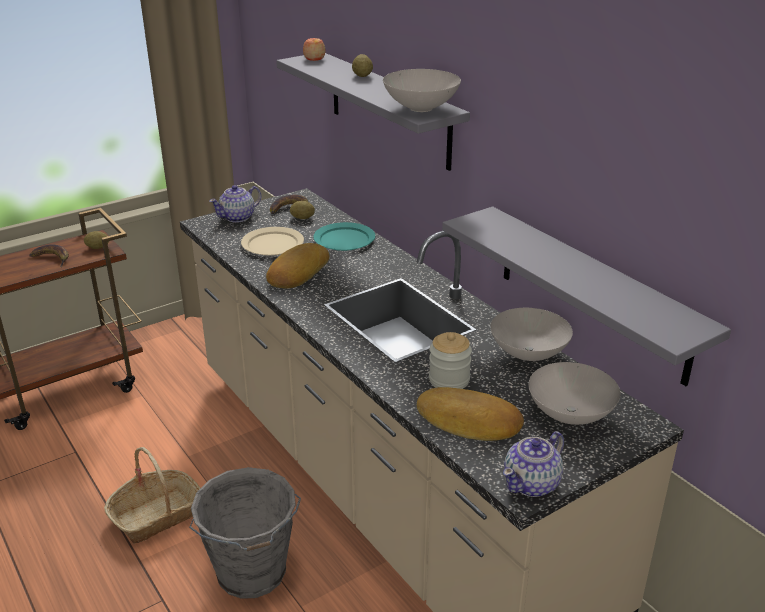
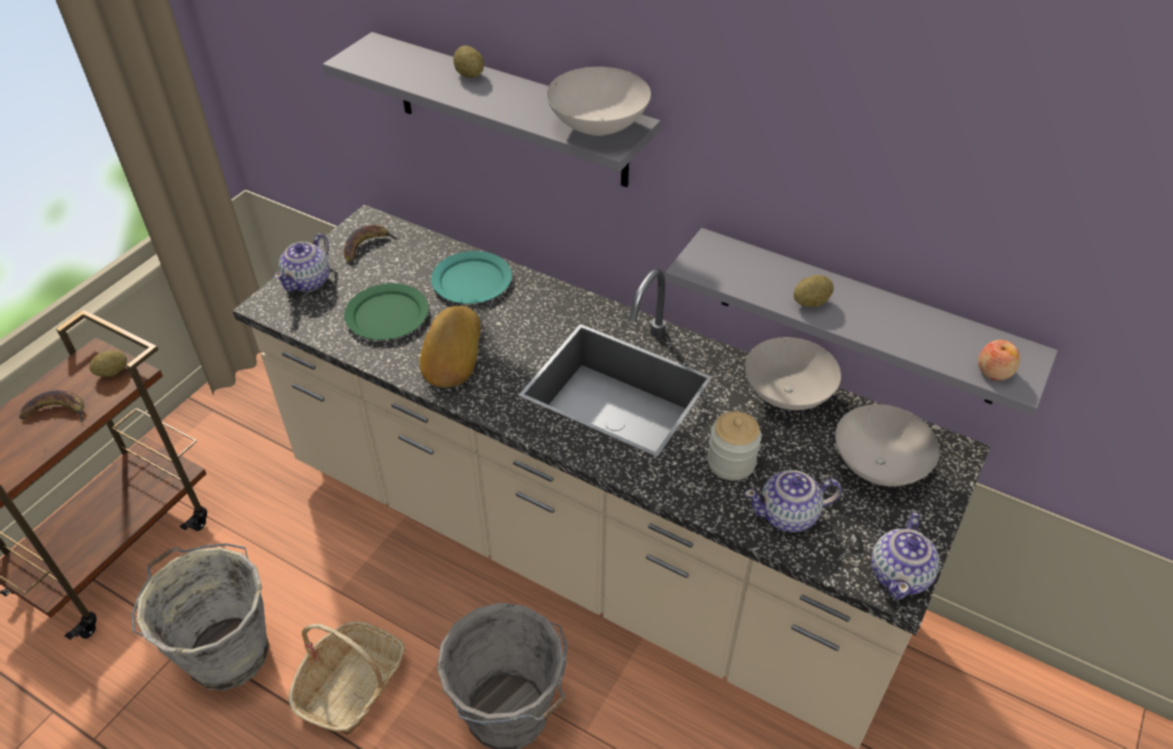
camera: 25 degrees left, 15 degrees up
(93, 467) = (227, 652): none -> grey bucket
(273, 244) = (388, 315): beige plate -> green plate
(302, 218) = (394, 259): potato -> potato (811, 302)
(314, 59) = (375, 51): apple -> apple (994, 371)
(469, 422) = (789, 515): bread -> teapot

